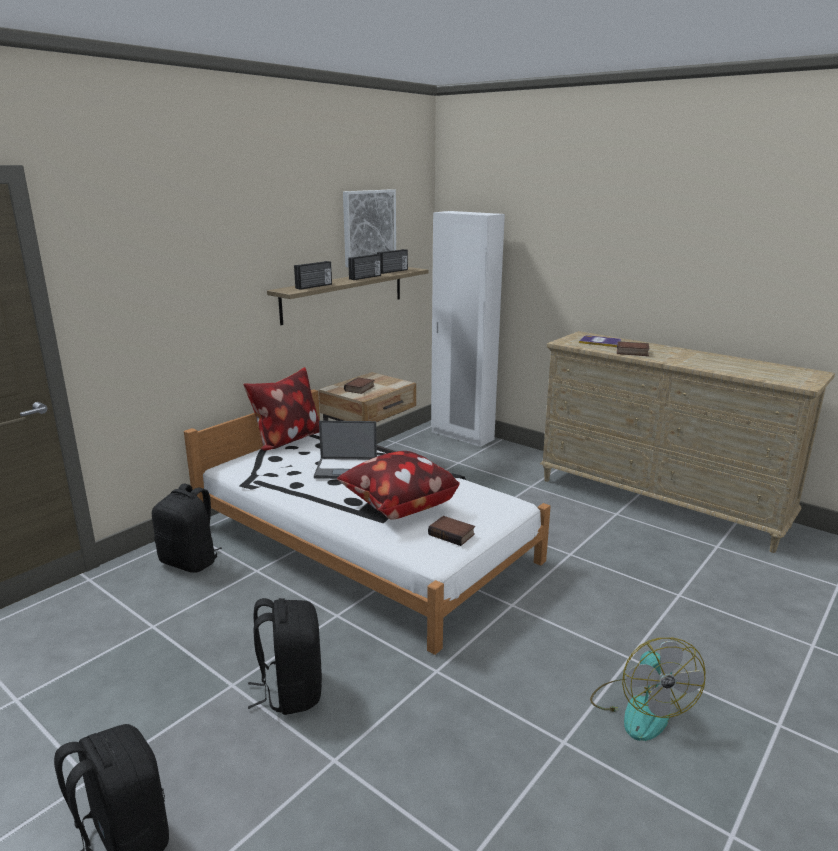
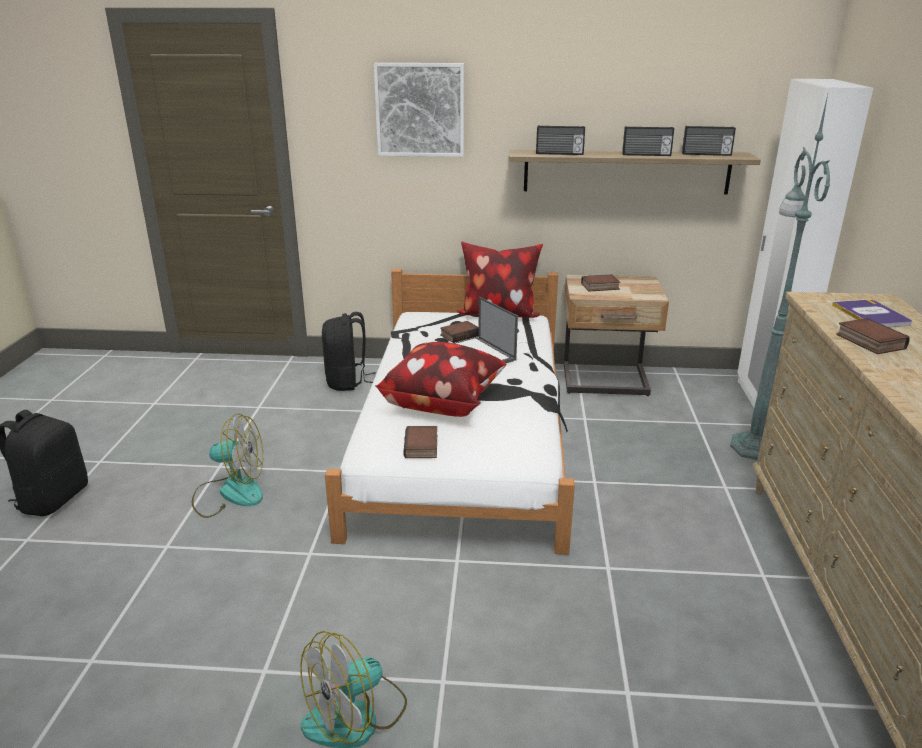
camera: 55 degrees right, 5 degrees up
(291, 691) = (230, 493): black backpack -> fan
(301, 463) = (460, 335): none -> book
(369, 227) = (684, 92): picture -> picture (420, 110)
(502, 460) = (755, 446): none -> green floor lamp

